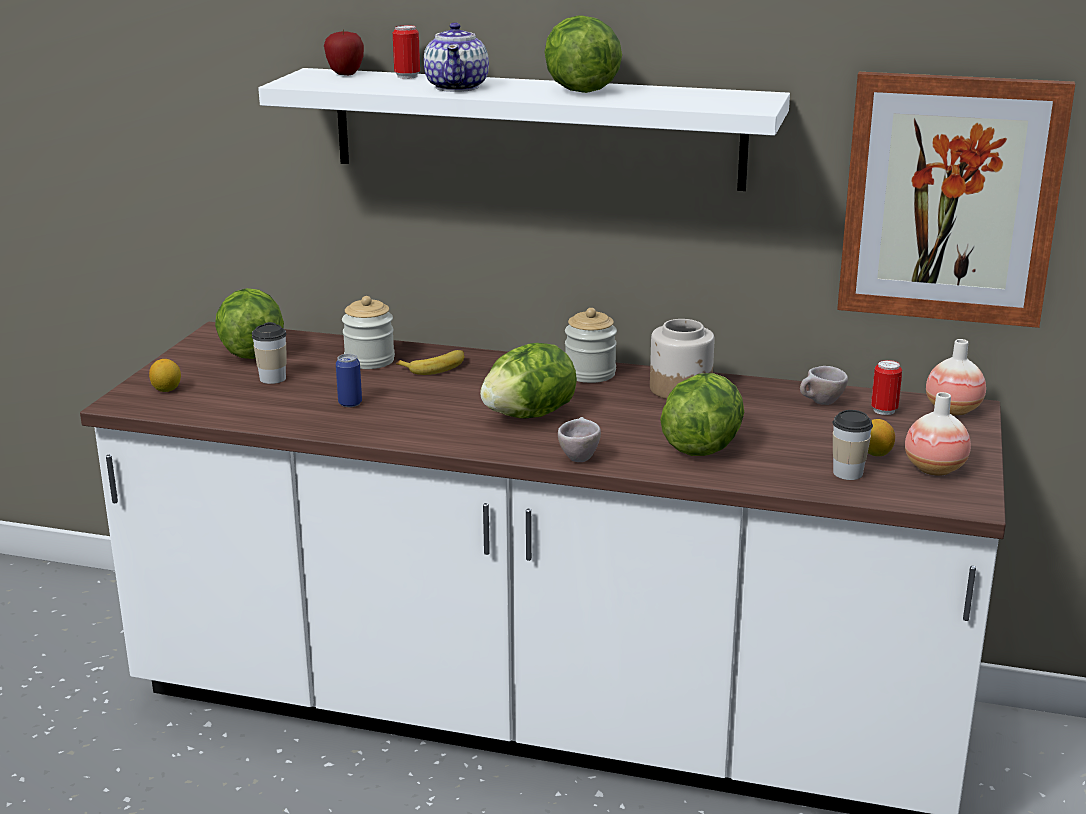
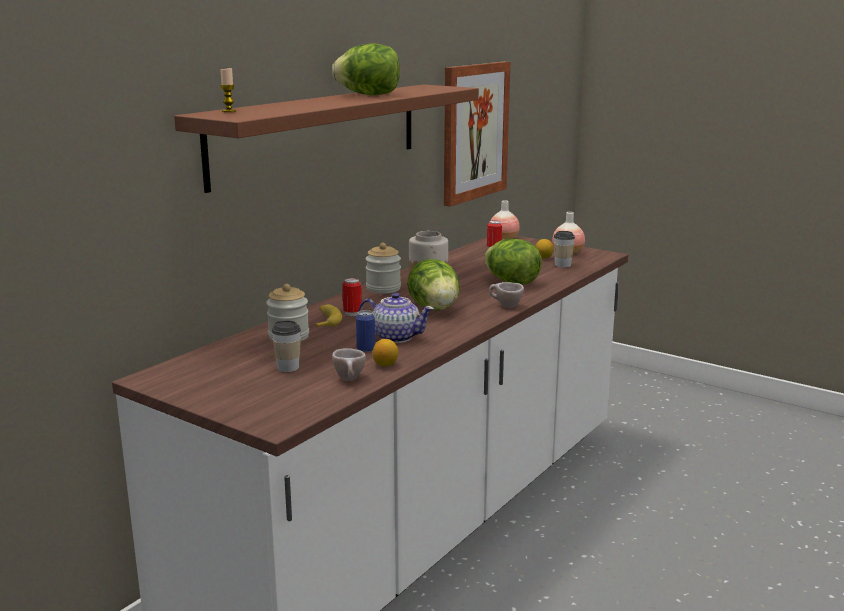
camera: 70 degrees left, 5 degrees down
(166, 390) = (266, 405): lemon -> lemon (385, 365)
(252, 352) = (218, 370): lettuce -> none
(345, 74) = (229, 111): apple -> candle
(407, 76) = (263, 106): can -> can (352, 313)
(457, 87) = (322, 103): teapot -> teapot (395, 337)
(536, 128) = (319, 133): white shelf -> brown shelf
(820, 403) = (475, 256): beige cup -> beige cup (350, 380)

